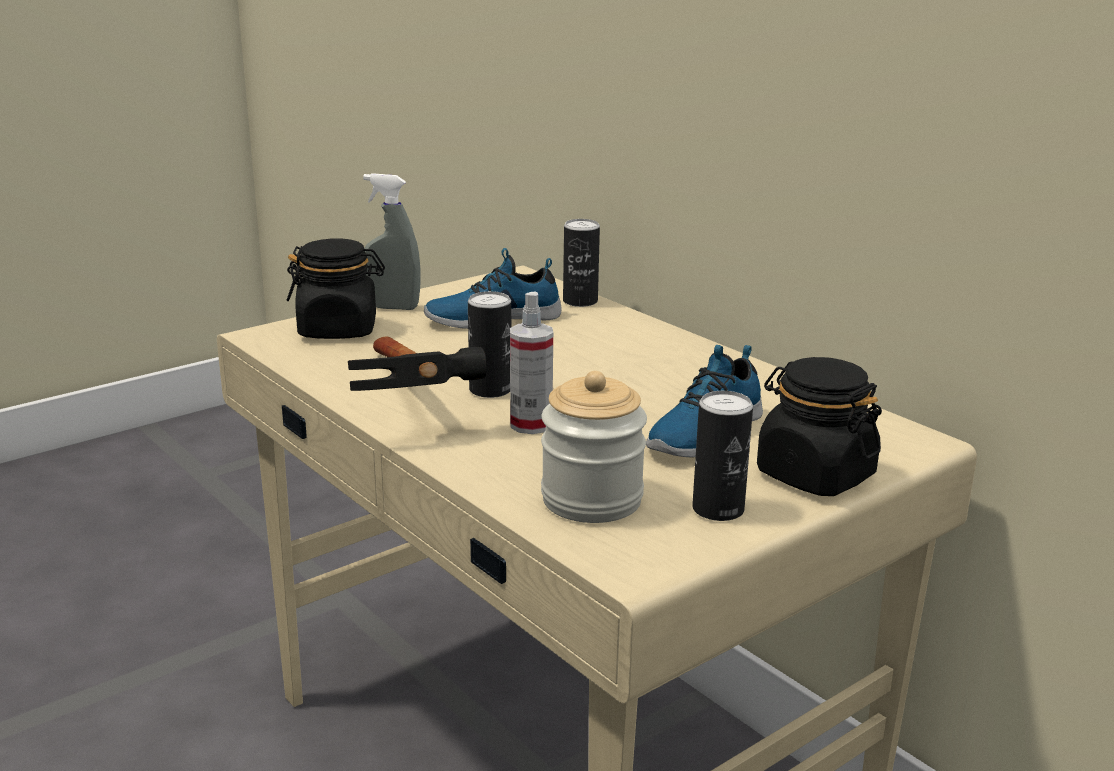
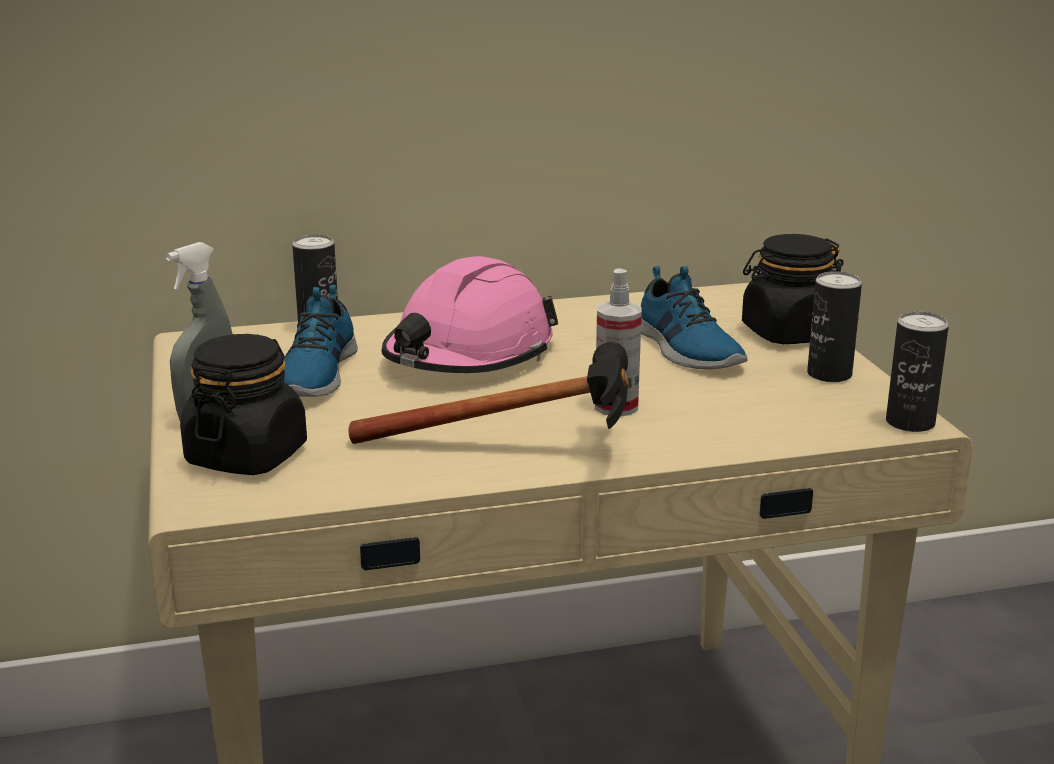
camera: 65 degrees left, 0 degrees up
(490, 390) = (516, 409): can -> can (910, 422)
(585, 355) = (469, 355): none -> pink hard hat
(591, 500) = (788, 412): jar -> none

